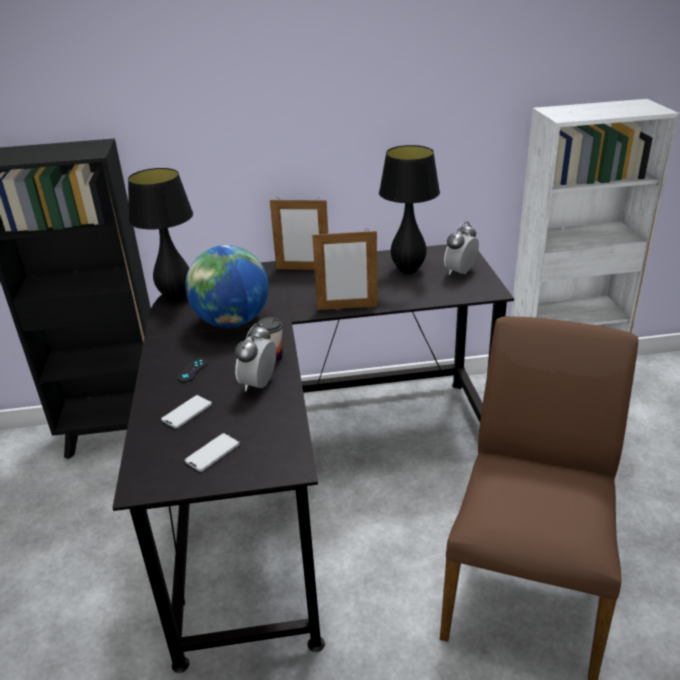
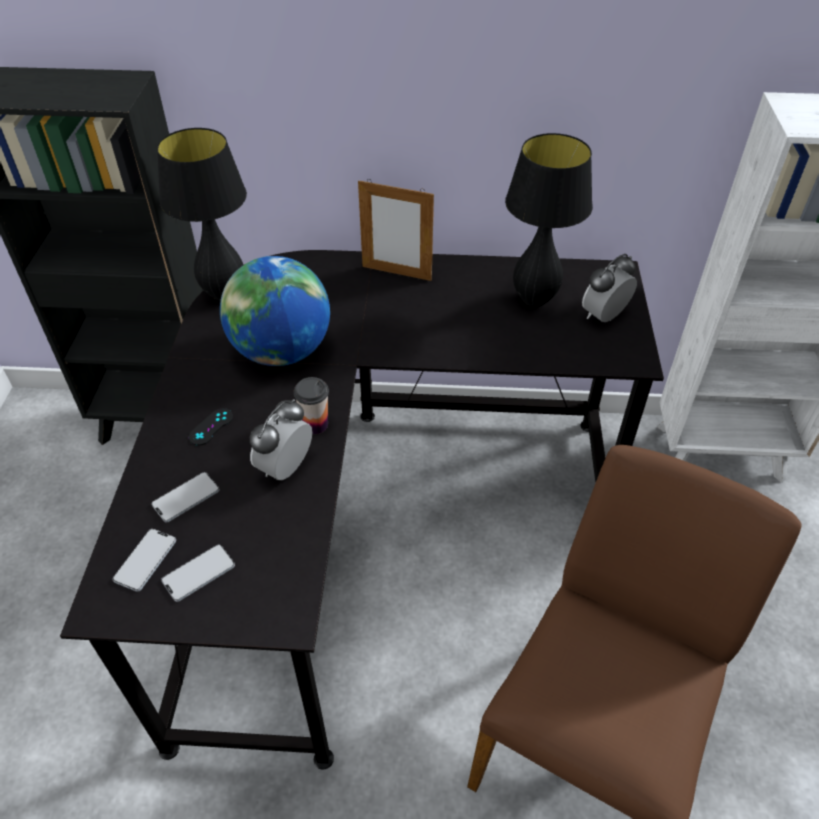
camera: 10 degrees right, 15 degrees up
(167, 452) = (145, 560): none -> phone
(347, 307) = (434, 354): picture frame -> none

